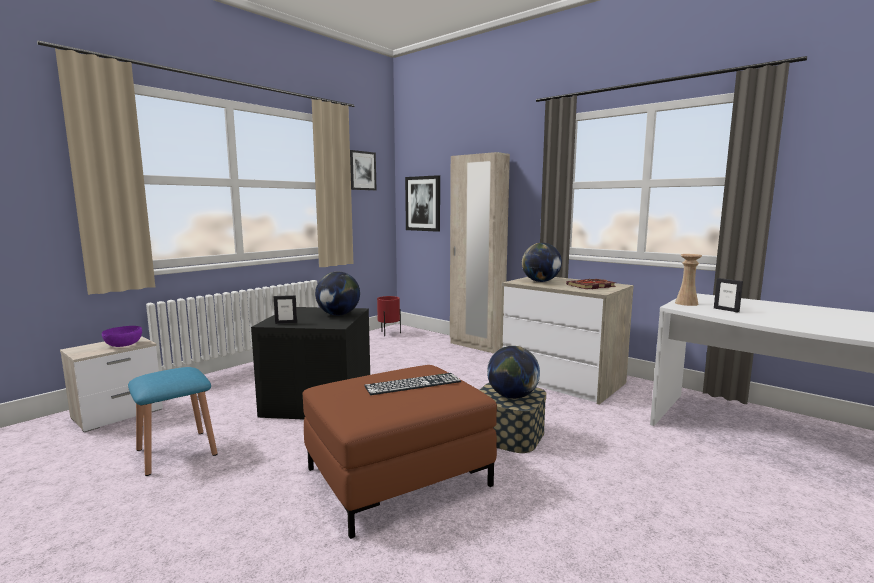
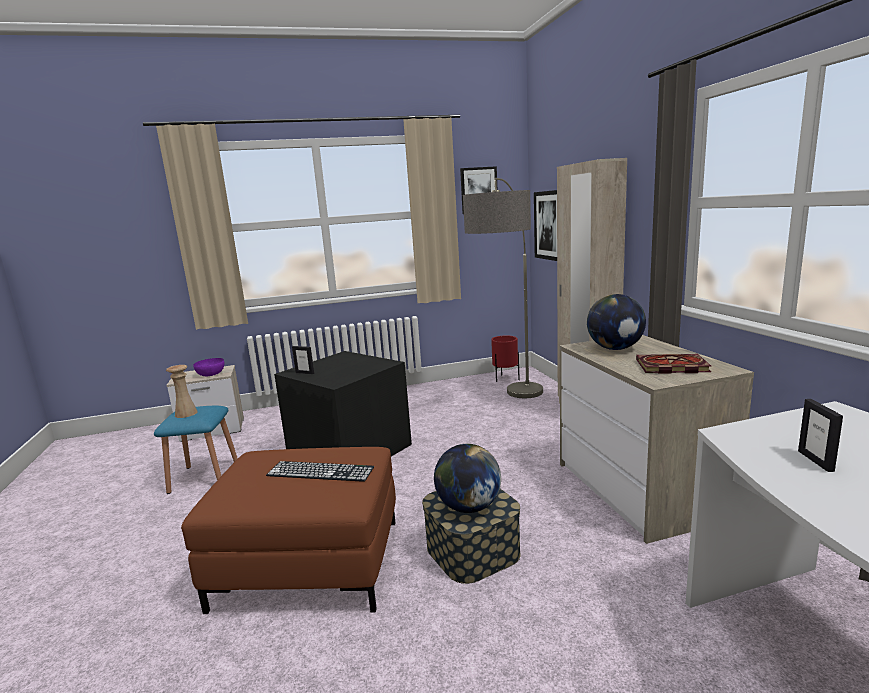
camera: 35 degrees right, 5 degrees up
(338, 314) = (362, 368): globe -> none
(419, 351) = (511, 408): none -> floor lamp
(686, 303) = (766, 429): beige vase -> beige vase (186, 413)

